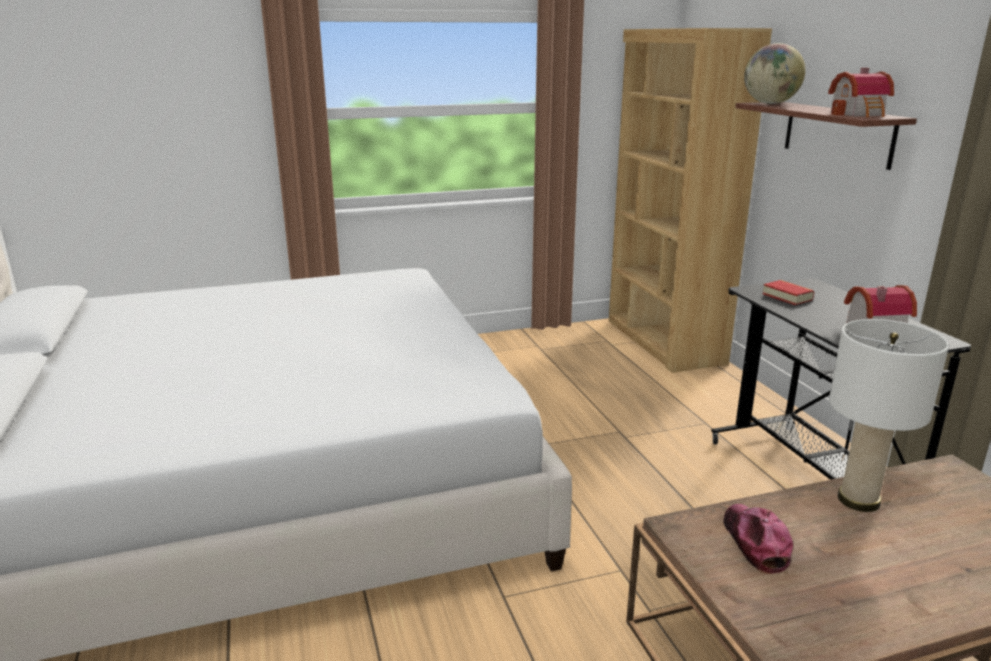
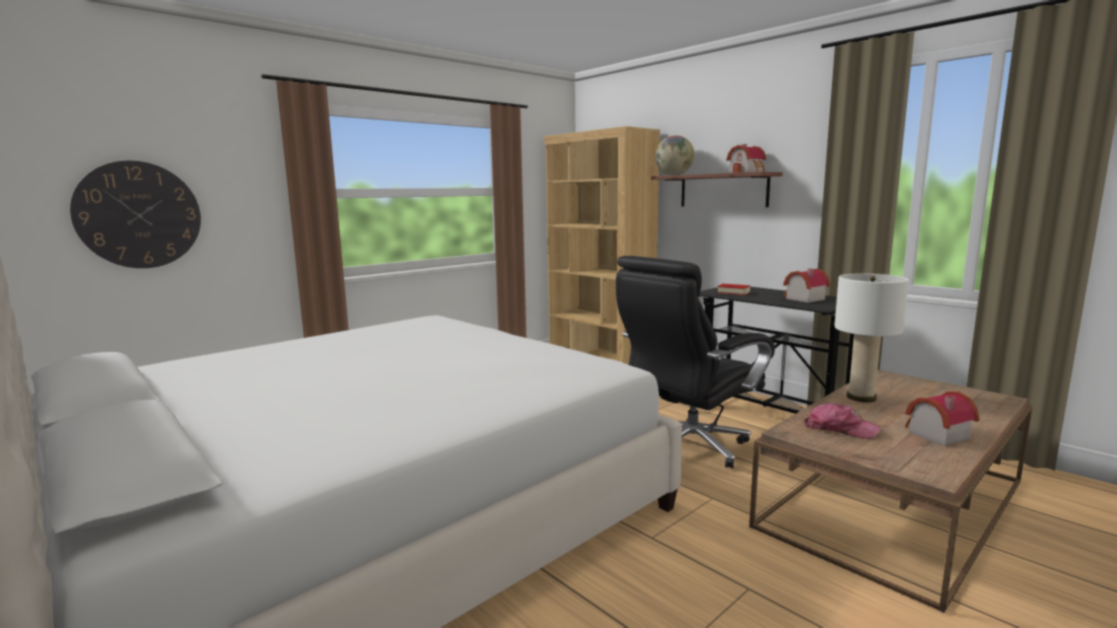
camera: 25 degrees left, 10 degrees down
(131, 139) = (139, 215): none -> wall clock
(656, 494) = (687, 448): none -> black office chair
(755, 542) = (840, 429): cap -> cap turned 150 degrees clockwise
(886, 591) = (934, 434): none -> toy house

